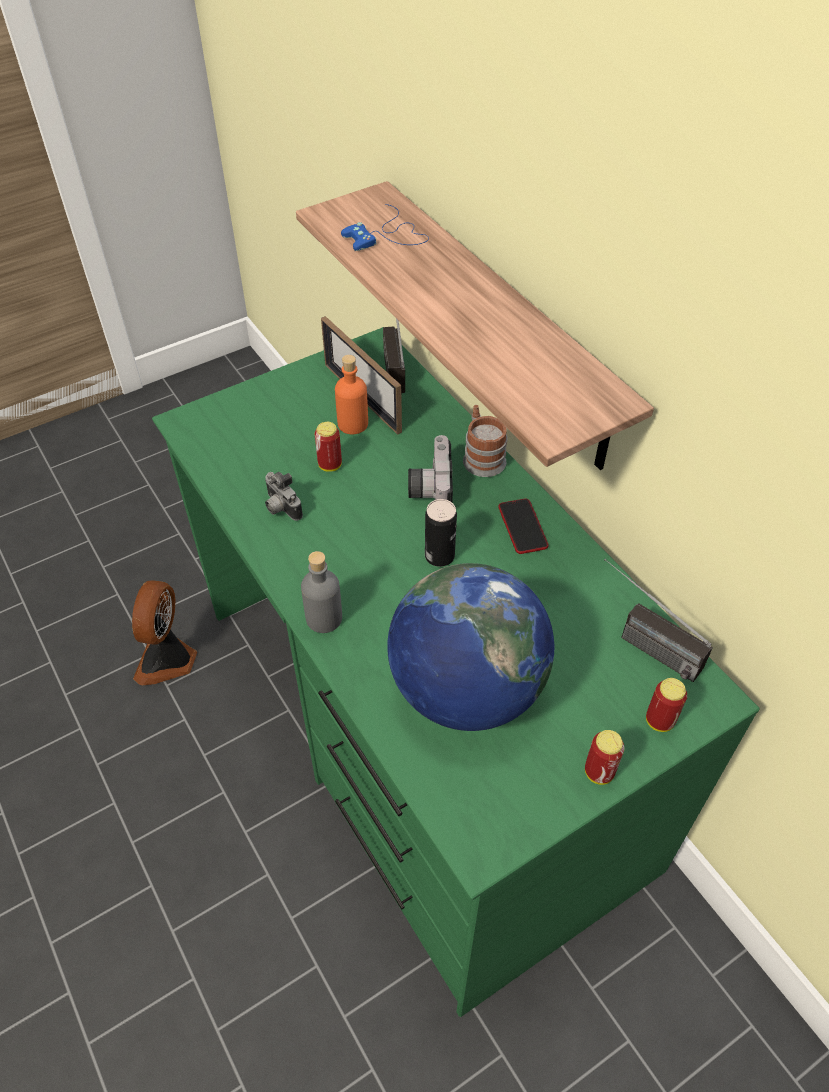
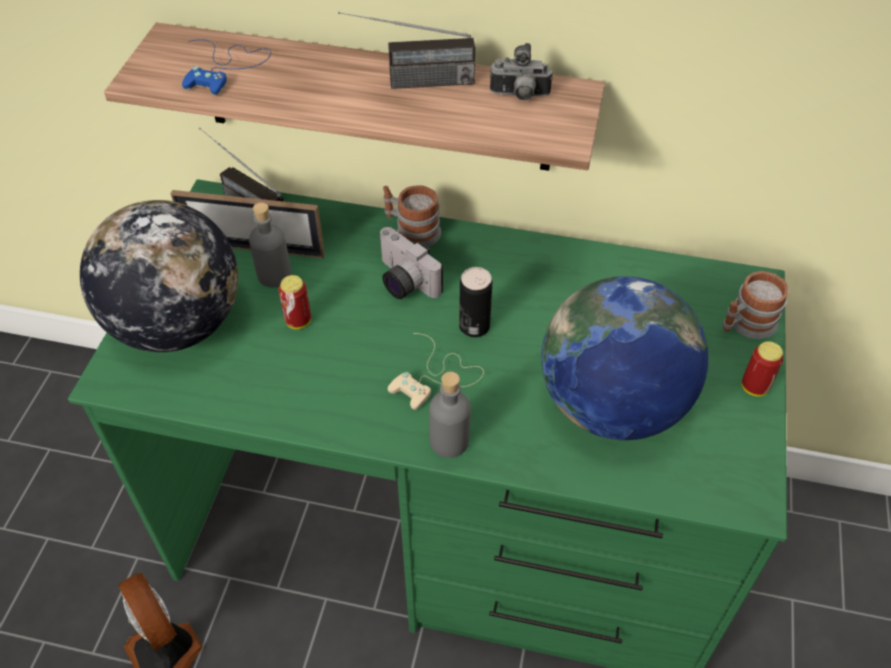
camera: 45 degrees left, 0 degrees up
(258, 415) = (177, 325): none -> globe
(280, 508) = (301, 386): camera -> camera (519, 96)
(353, 424) = (274, 275): orange bottle -> grey bottle
(370, 569) = (436, 377): none -> beige game controller
(522, 527) = (505, 261): phone -> none
(640, 642) = (675, 282): radio -> radio (409, 83)
(659, 721) = (746, 324): can -> mug

